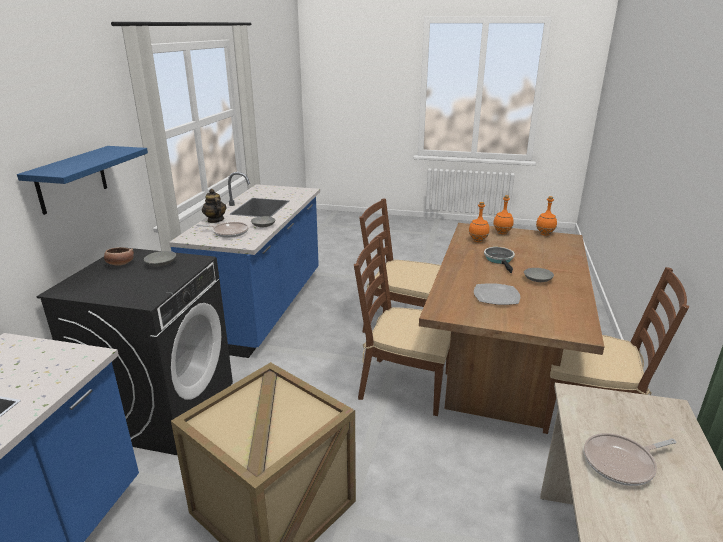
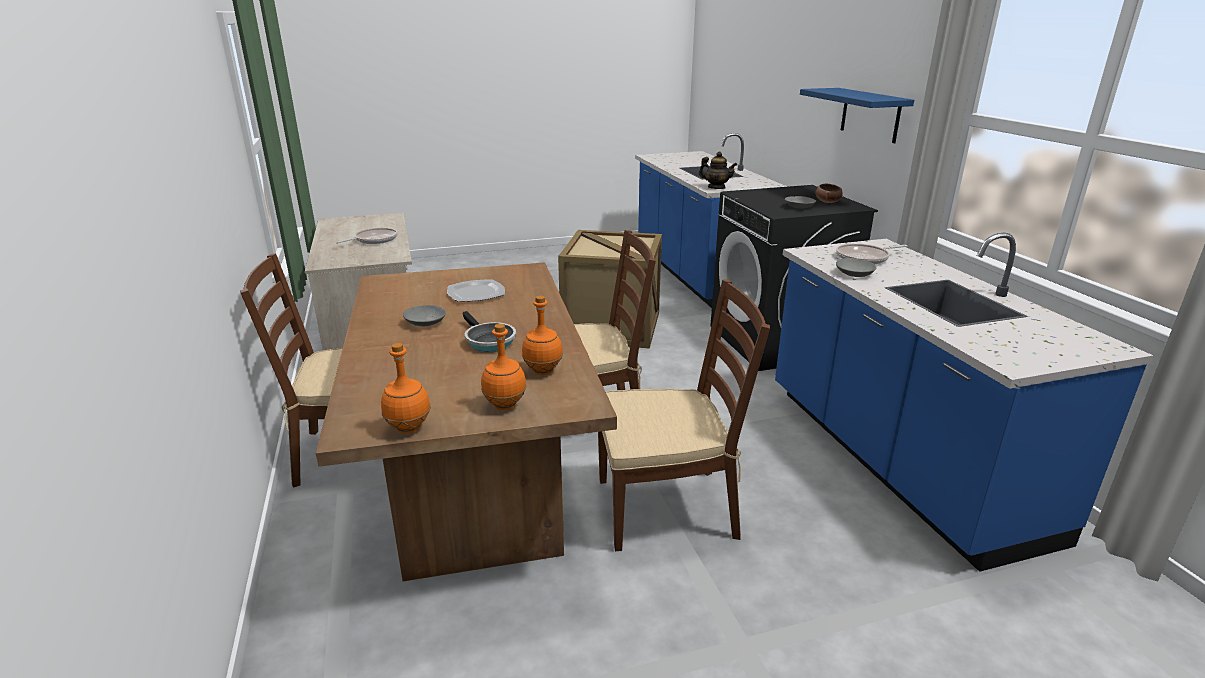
camera: 150 degrees right, 0 degrees up
(215, 220) = (930, 267): teapot -> teapot (716, 187)

